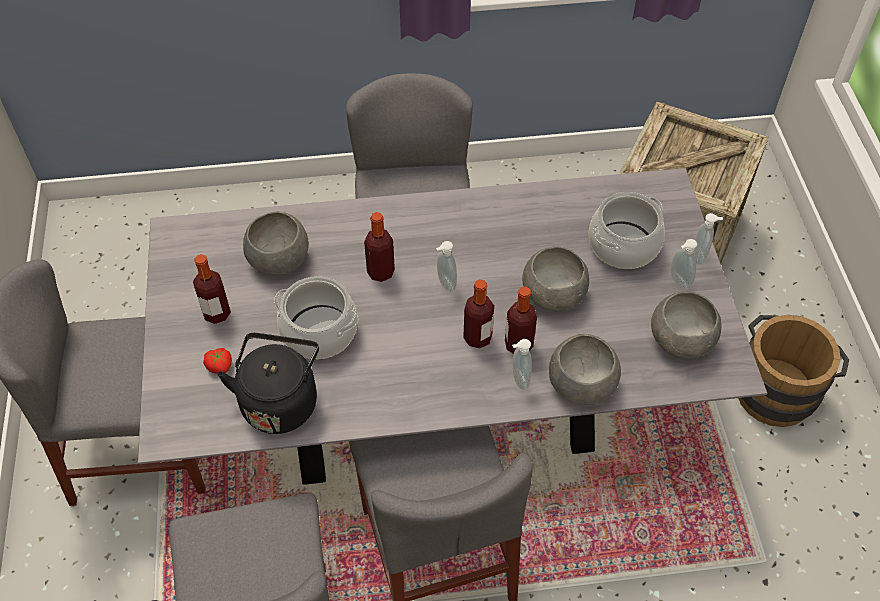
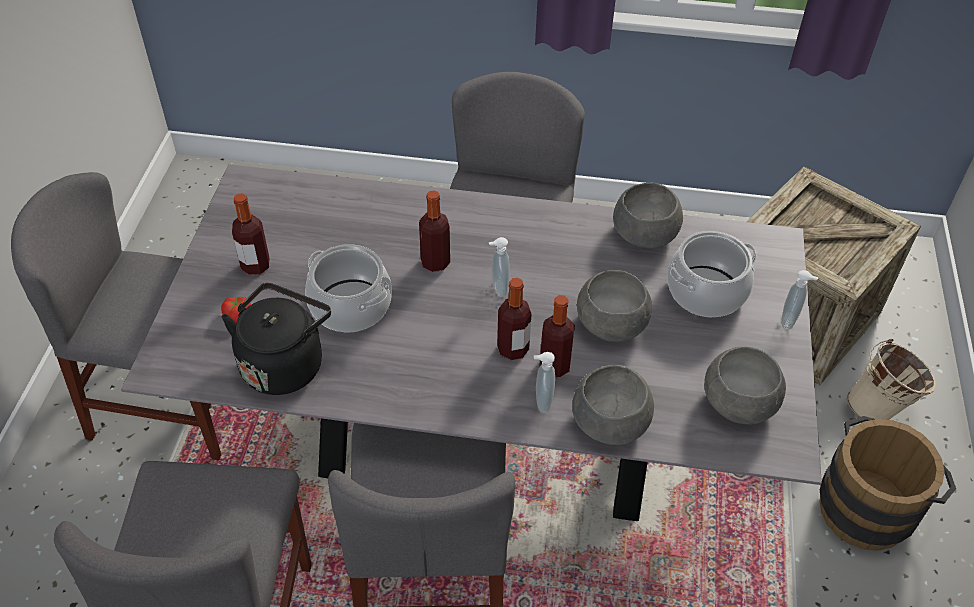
camera: 15 degrees right, 5 degrees down
(278, 258) = (336, 227): grey bowl -> grey bowl (644, 233)
(678, 282) = (755, 342): soap dispenser -> none
(763, 302) = (879, 410): none -> beige bucket

